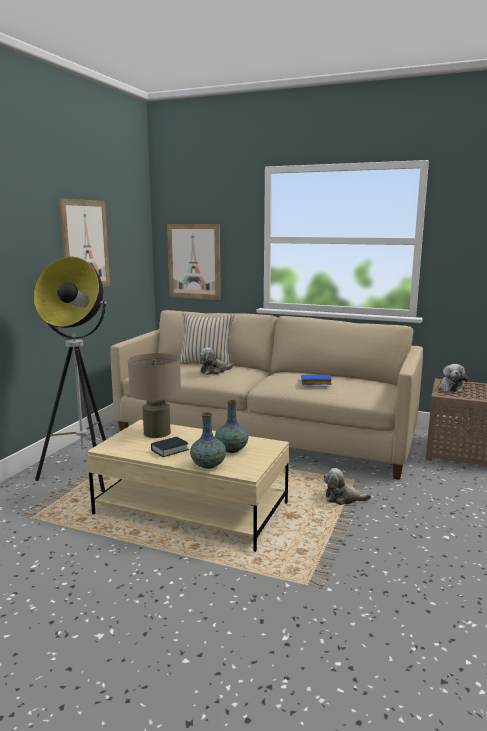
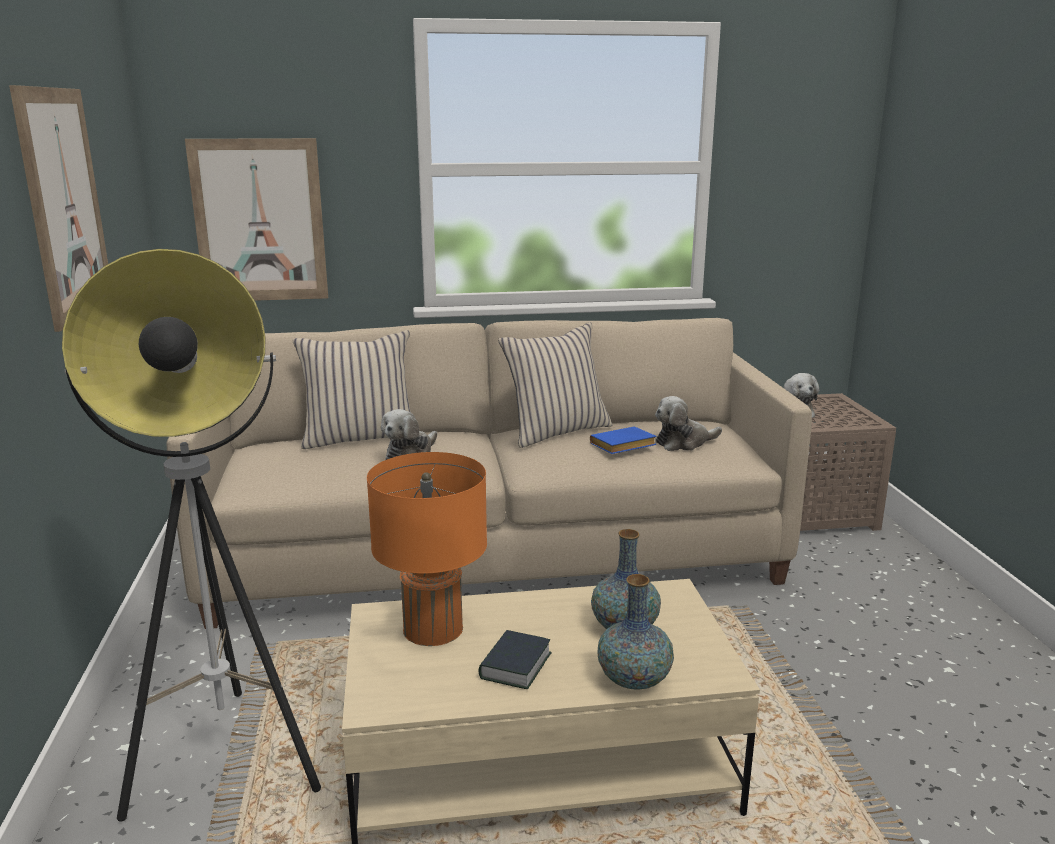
camera: 30 degrees left, 5 degrees up
(157, 432) = (433, 628): beige table lamp -> orange table lamp
(295, 373) = (556, 432): none -> beige pillow
(343, 498) = (750, 648): plush toy -> plush toy (683, 443)

